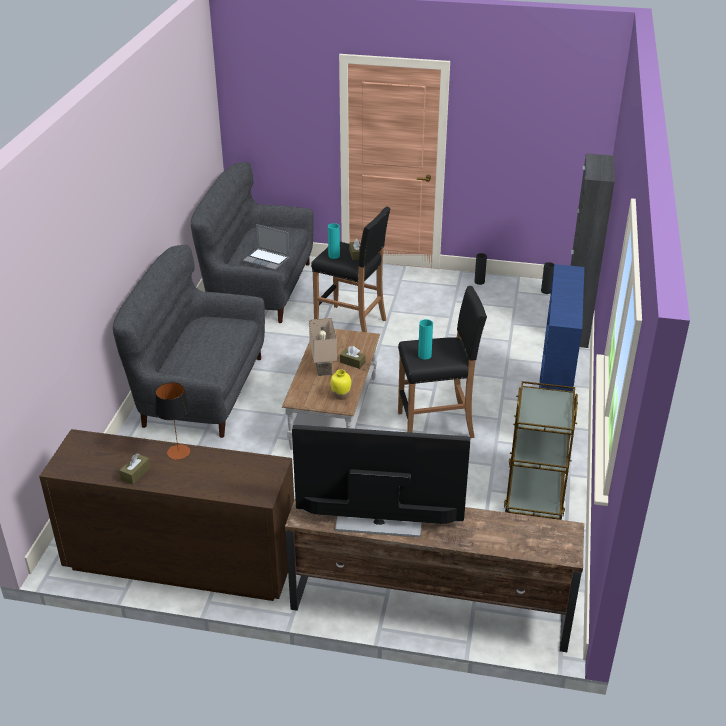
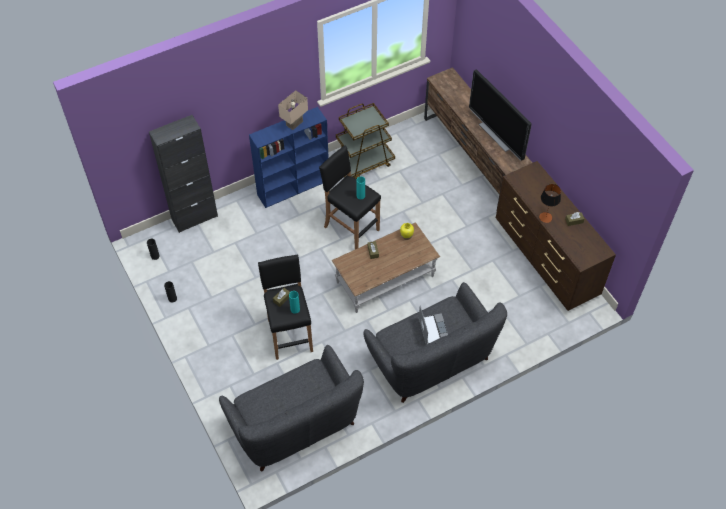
camera: 130 degrees left, 20 degrees up
(267, 260) = (303, 383): laptop -> laptop (432, 329)
(324, 369) = (391, 260): beige table lamp -> beige table lamp (294, 123)

